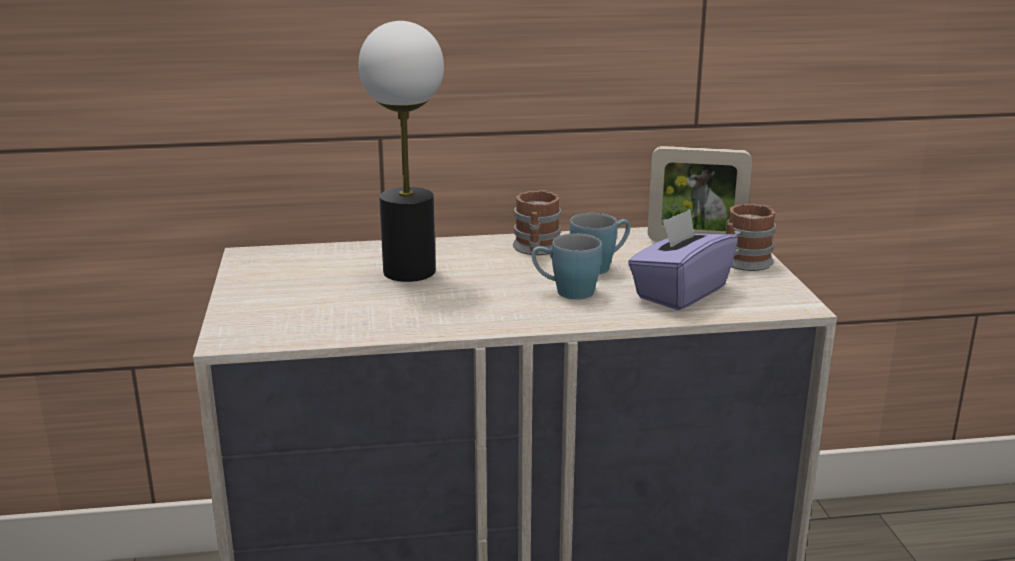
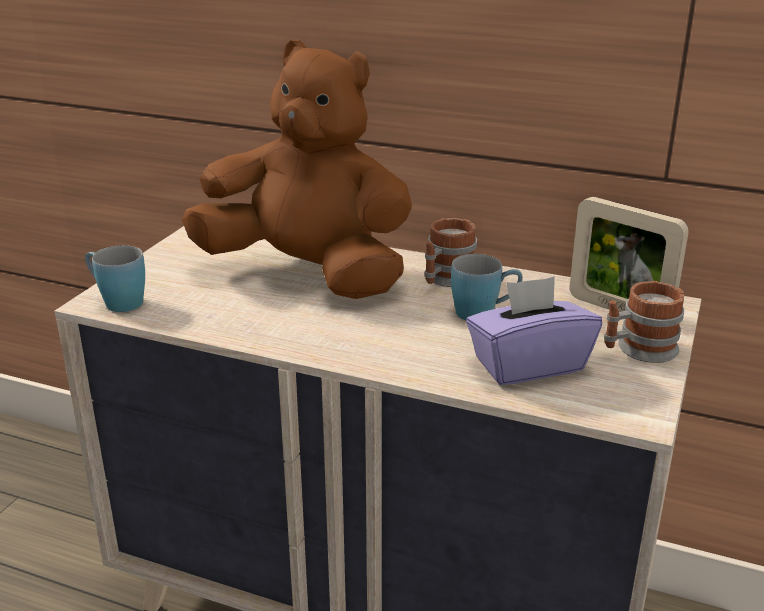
camera: 30 degrees right, 5 degrees up
(410, 271) = (308, 274): table lamp -> brown plush toy
(565, 292) = (416, 332): blue mug -> blue mug (117, 301)

